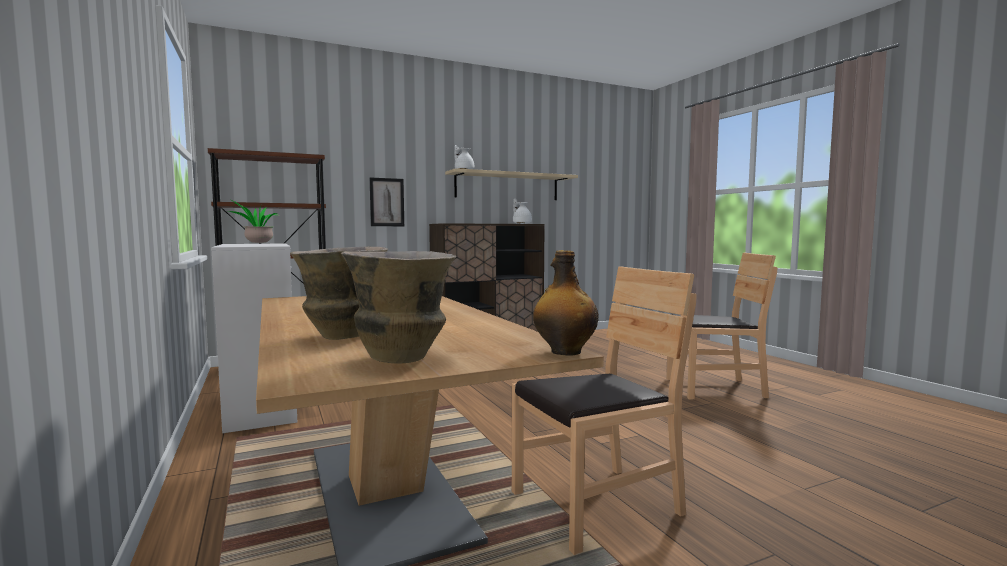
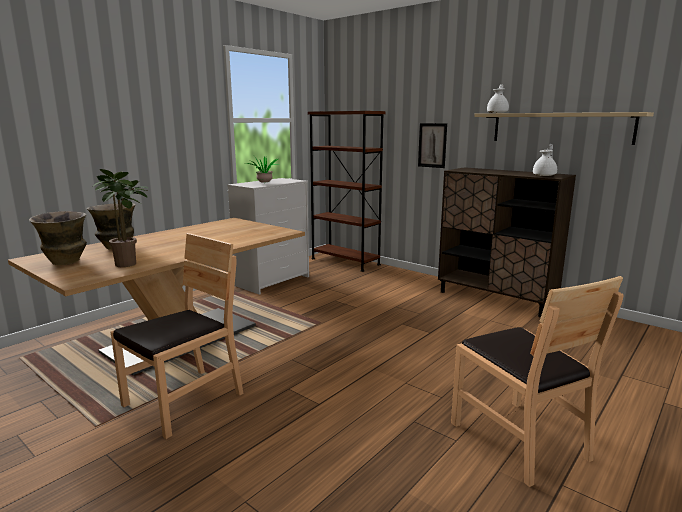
camera: 65 degrees right, 10 degrees up
(484, 333) = (128, 265): none -> potted plant
(564, 352) = (74, 283): bottle -> none
(596, 505) = (184, 401): brown chair -> brown chair turned 90 degrees counterclockwise

